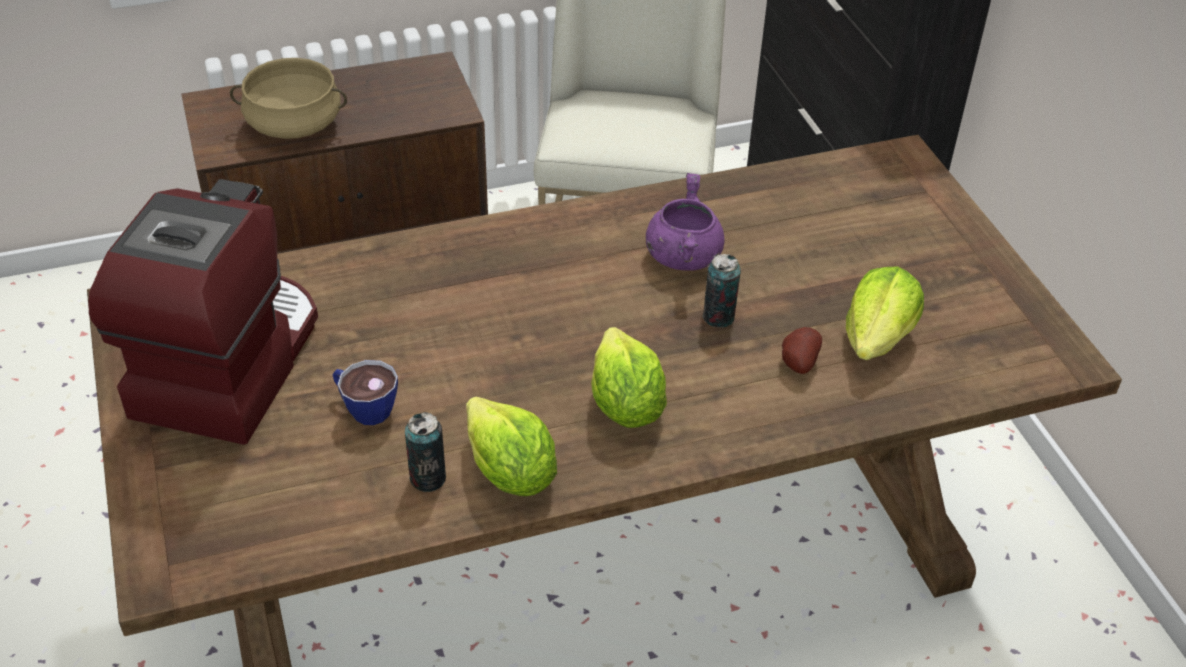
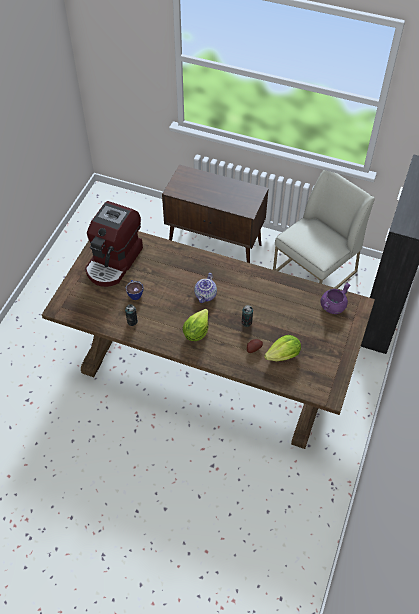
camera: 40 degrees right, 10 degrees up
(227, 364) = (114, 261): coffee machine -> coffee machine turned 150 degrees clockwise
(293, 125) = (199, 192): beige cooking pot -> none
(509, 473) = (151, 332): lettuce -> none
(559, 313) = (206, 295): none -> teapot
(683, 256) = (256, 298): purple cooking pot -> purple cooking pot (332, 306)

